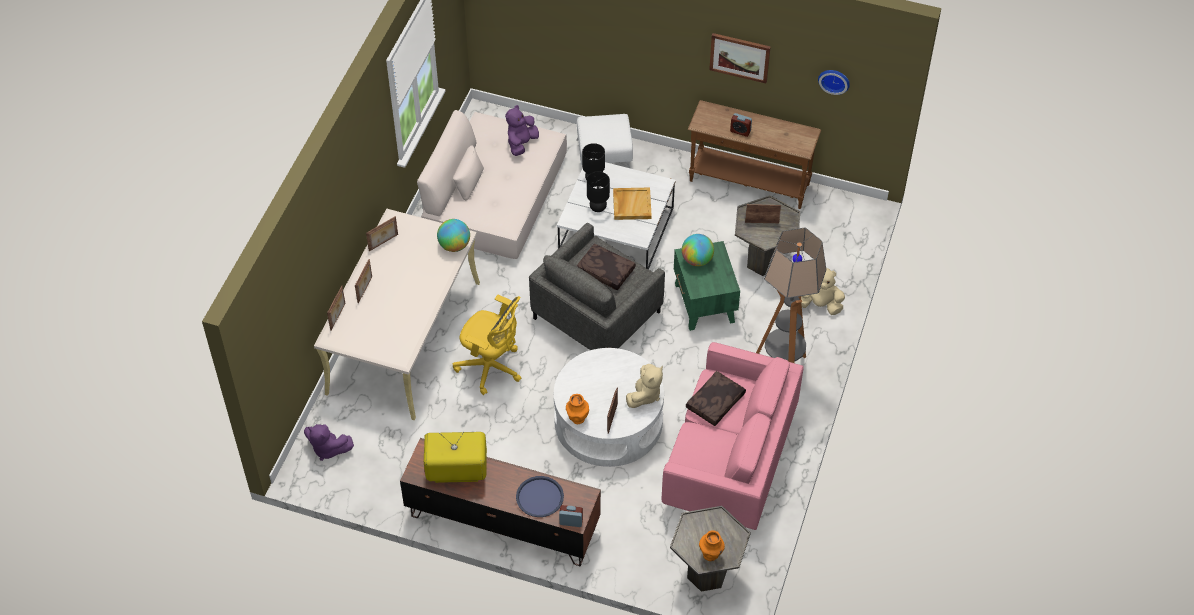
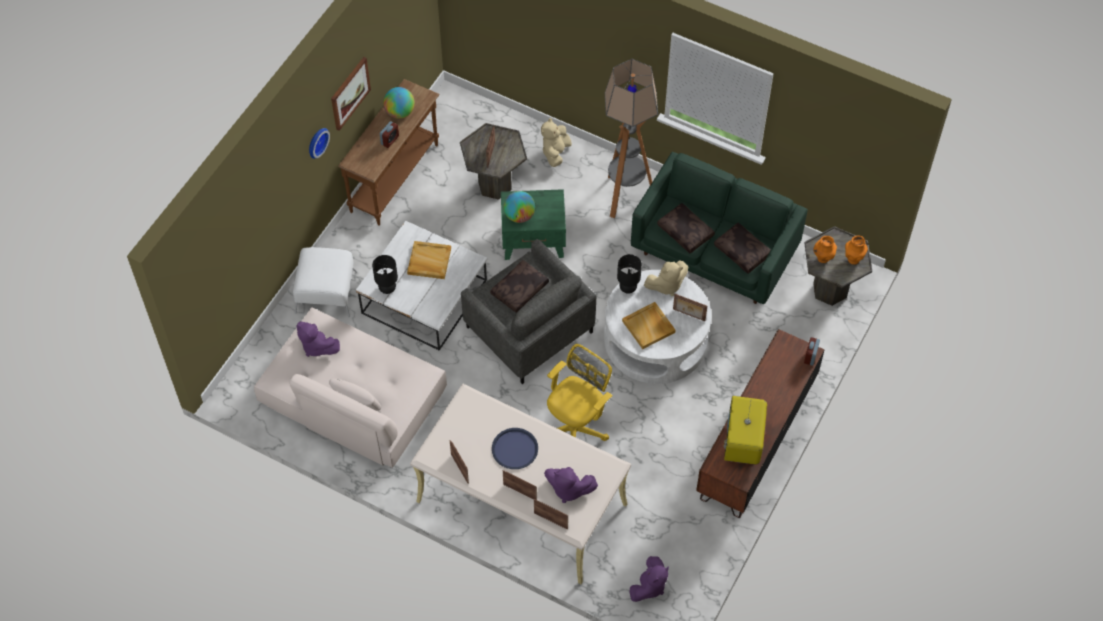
camera: 80 degrees left, 5 degrees up
(372, 325) = (568, 489): none -> purple plush toy
(454, 245) = (478, 403): globe -> globe (400, 112)
(540, 497) = (781, 377): blue tray -> blue tray (515, 449)
(577, 419) = (685, 343): orange vase -> orange vase (823, 258)
(590, 386) = (649, 327): none -> beige tray
(598, 208) = (426, 290): black table lamp -> black table lamp (628, 288)
(645, 395) = (666, 285): beige plush toy -> beige plush toy turned 120 degrees clockwise
(703, 457) = (743, 251): none -> brown pillow
(728, 460) = (714, 253): pink sofa -> green sofa
(834, 80) = (401, 28): wall clock -> wall clock (316, 142)

